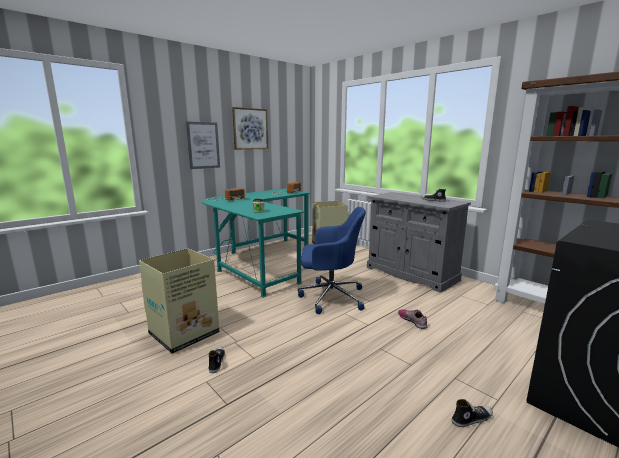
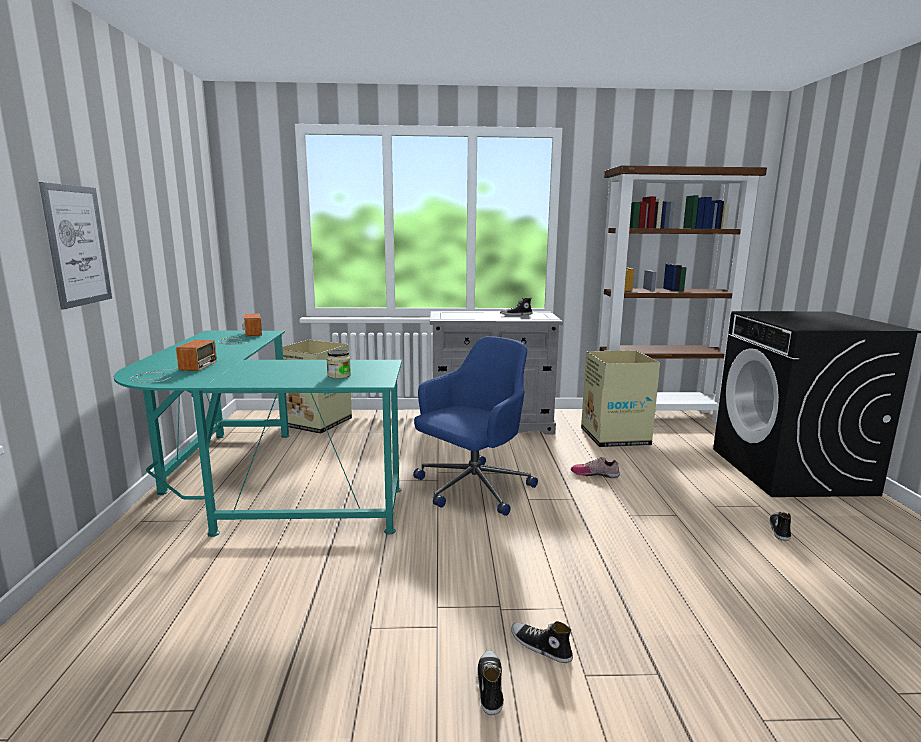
camera: 50 degrees left, 0 degrees up
(179, 359) = (489, 686): none -> shoe
(185, 333) = (406, 651): cardboard box -> cardboard box (614, 437)
(250, 129) = (144, 205): picture -> none

